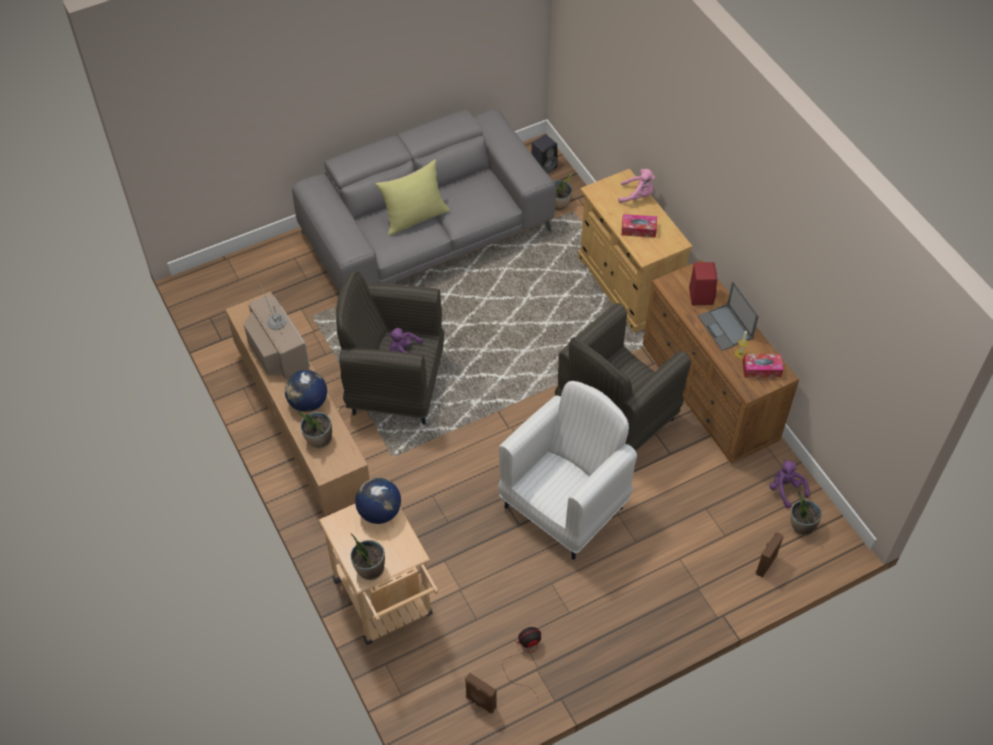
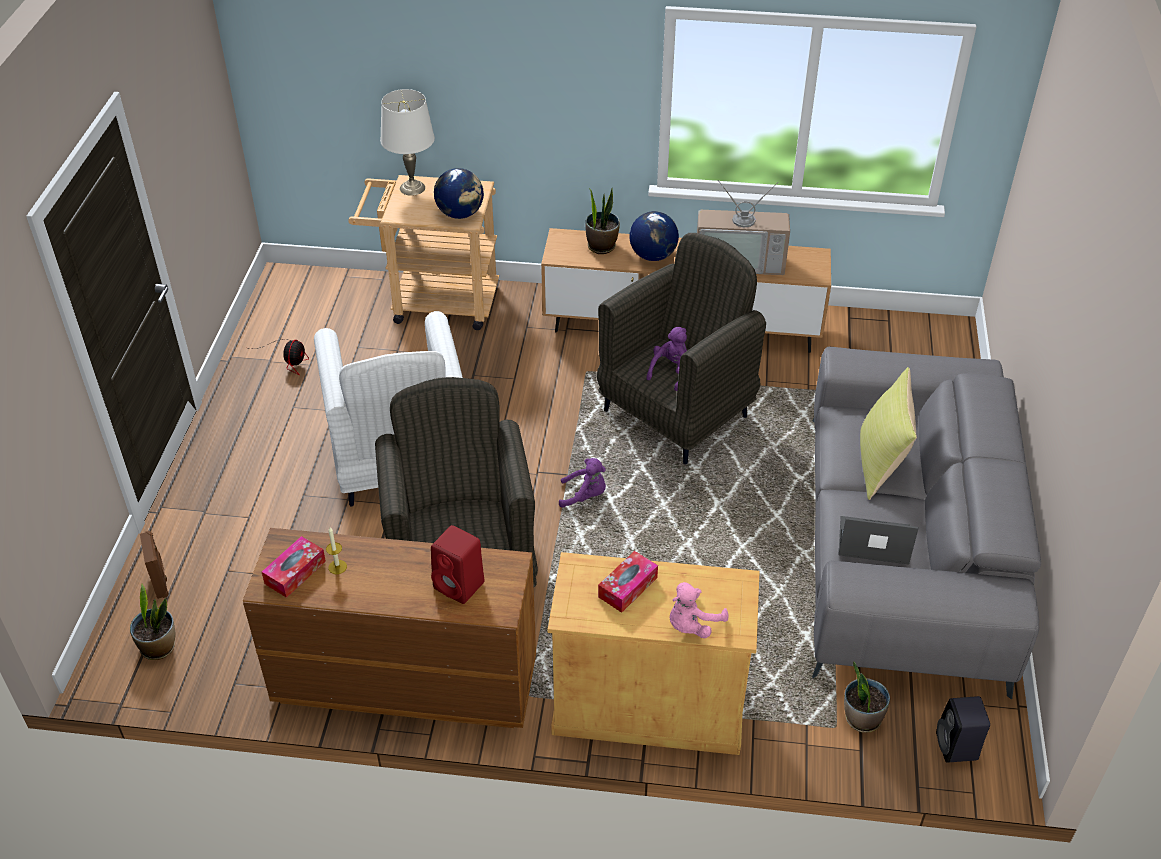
camera: 125 degrees right, 10 degrees down
(369, 569) = (412, 188): potted plant -> white table lamp
(480, 702) = (285, 314): brown speaker -> none
(725, 328) = (387, 578): laptop -> laptop (873, 541)
(785, 490) = (212, 665): purple plush toy -> purple plush toy (585, 495)

